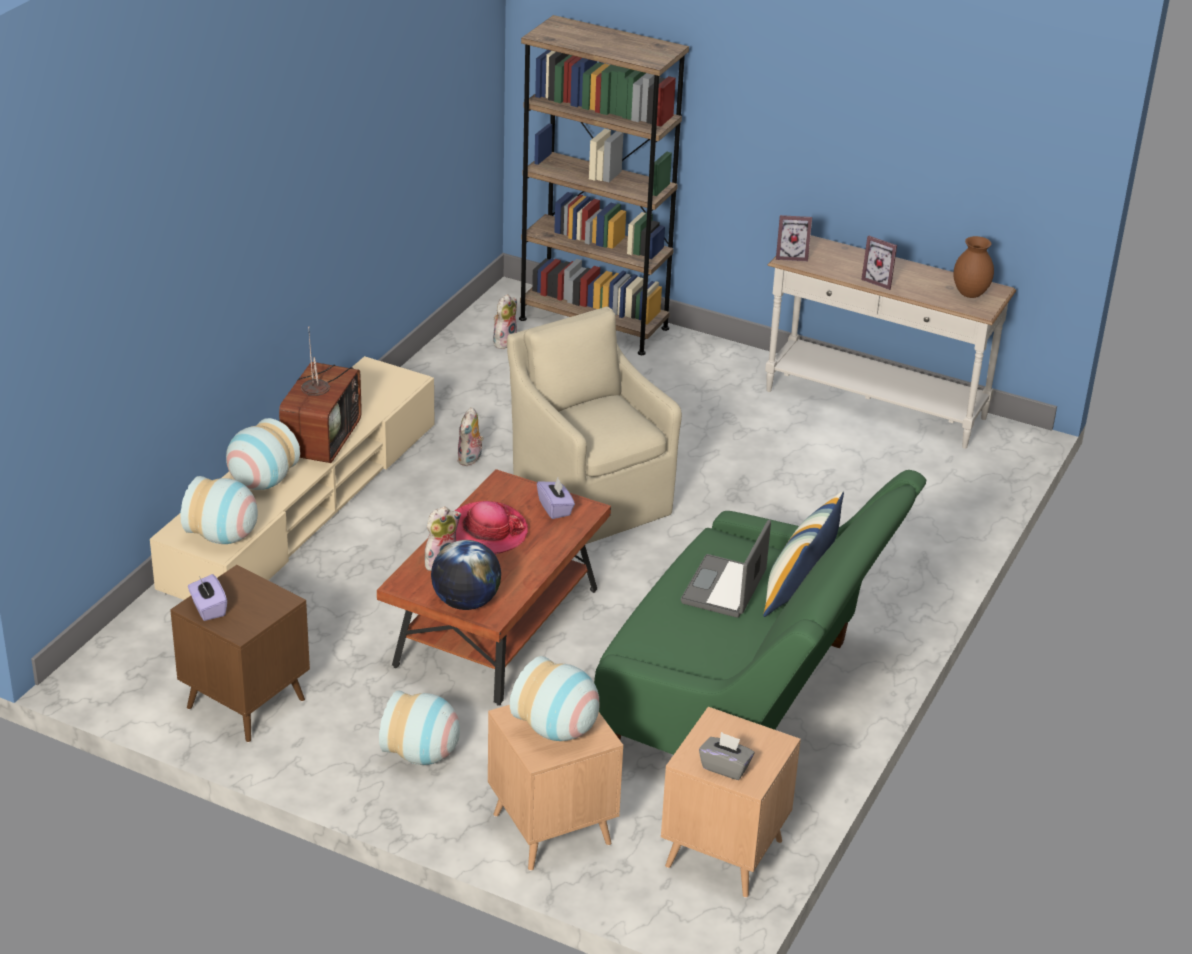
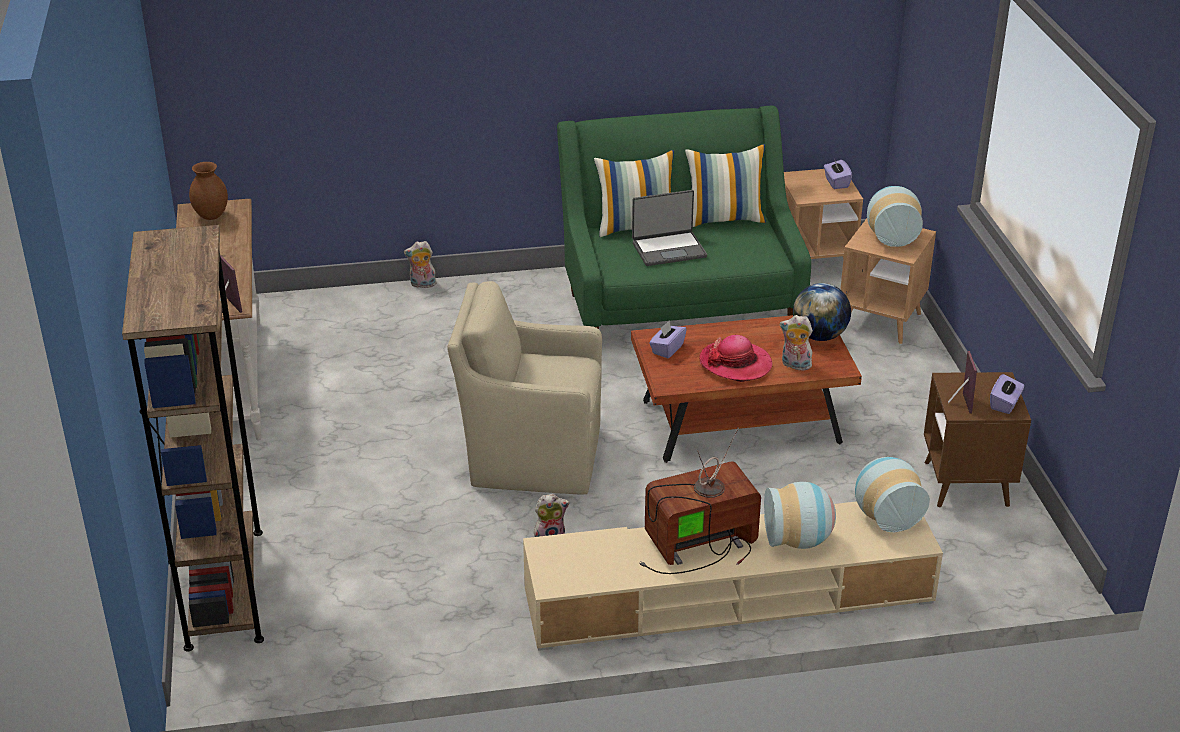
camera: 125 degrees left, 0 degrees up
(423, 755) = (896, 391): vase -> none
(504, 341) = (319, 628): plush toy -> plush toy (422, 285)
(589, 498) = (530, 456): beige armchair -> beige armchair turned 75 degrees clockwise
(725, 767) = (836, 183): grey tissue box -> purple tissue box
(751, 660) = (724, 219): none -> pillow
(880, 281) = (230, 256): picture frame -> picture frame (958, 403)

